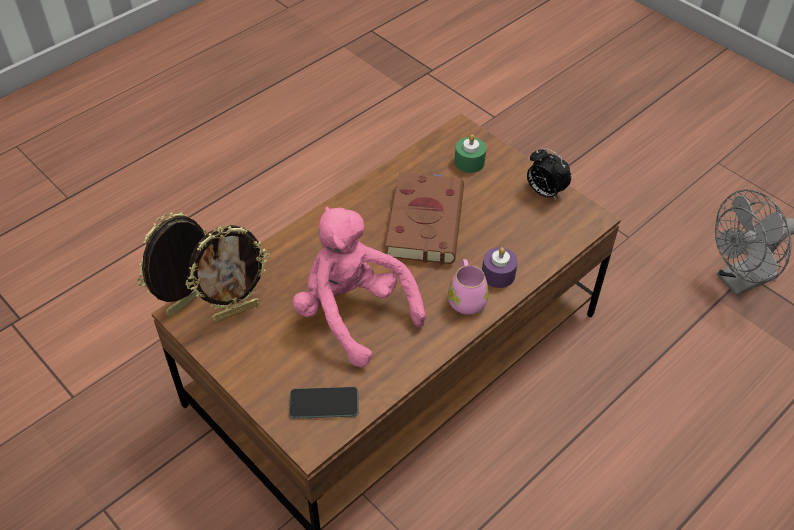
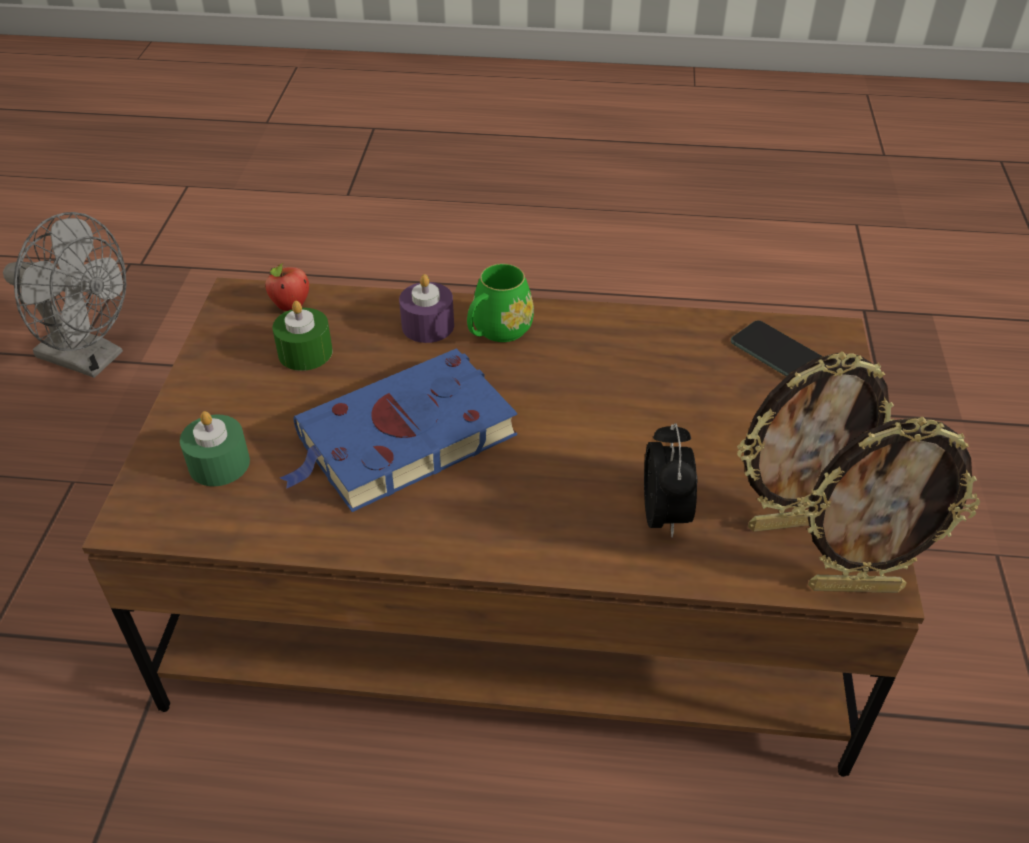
camera: 130 degrees left, 5 degrees down
(236, 311) = (790, 522): picture frame -> picture frame turned 150 degrees clockwise
(353, 313) = (640, 408): pink plush toy -> none
(424, 220) = (402, 439): brown book -> blue book
(466, 298) = (497, 331): pink mug -> green mug
(520, 220) = (305, 352): none -> green candle
(544, 192) = (223, 357): alarm clock -> alarm clock (665, 515)
(564, 233) = (291, 307): none -> apple

